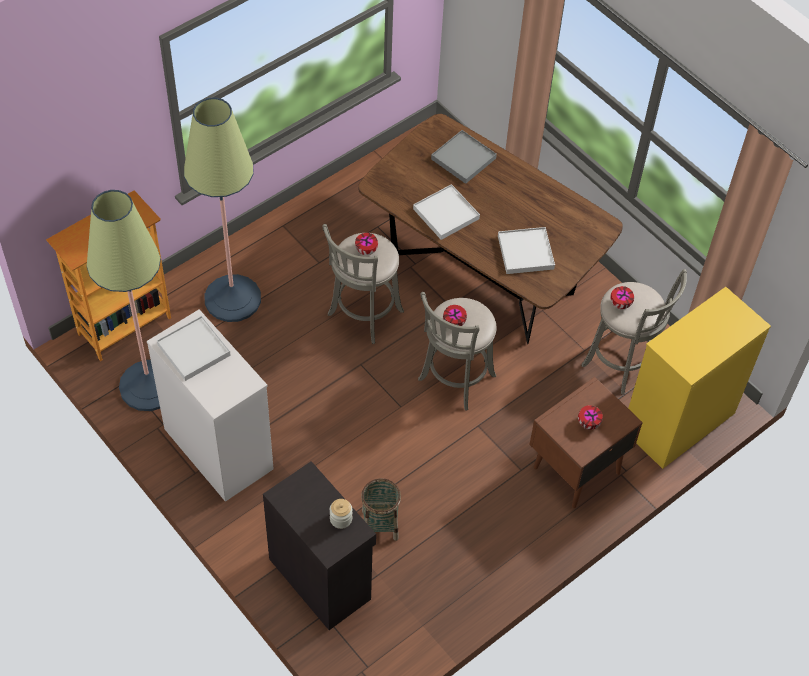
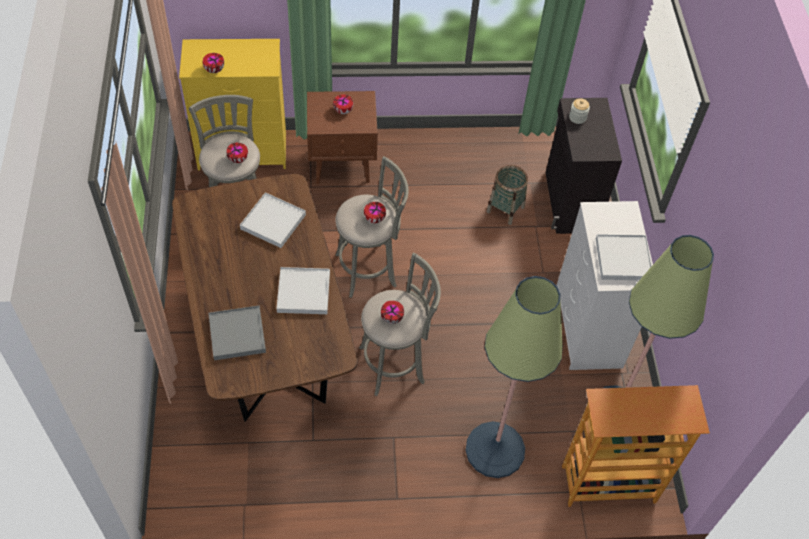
camera: 145 degrees left, 0 degrees up
(707, 312) = (214, 69): none -> bowl

